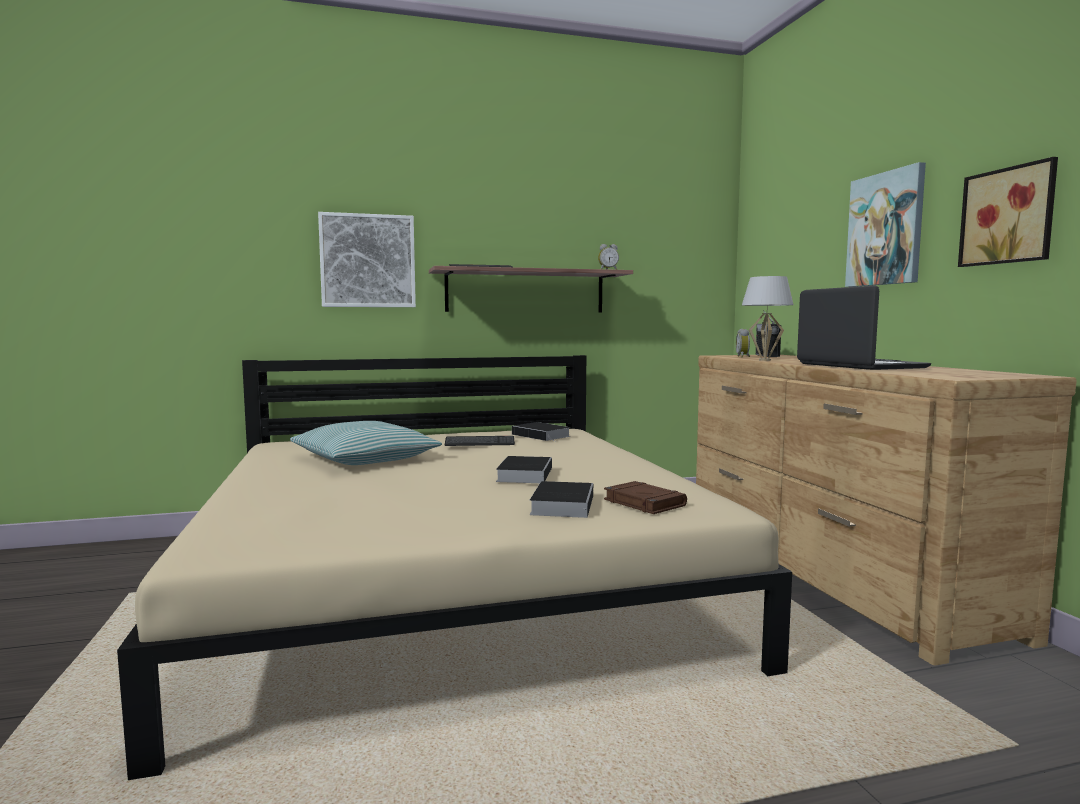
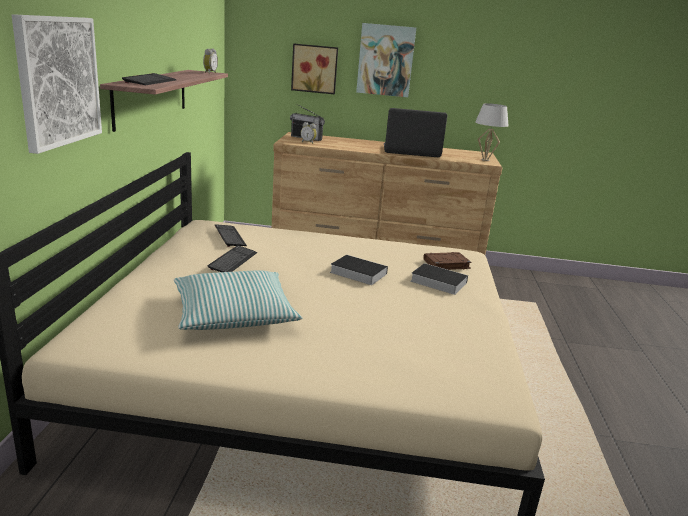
camera: 70 degrees left, 15 degrees up
(542, 435) = (230, 236): book -> keyboard
(765, 360) = (346, 148): white table lamp -> white table lamp (485, 160)
(1009, 216) = (464, 72): picture -> picture (314, 69)

